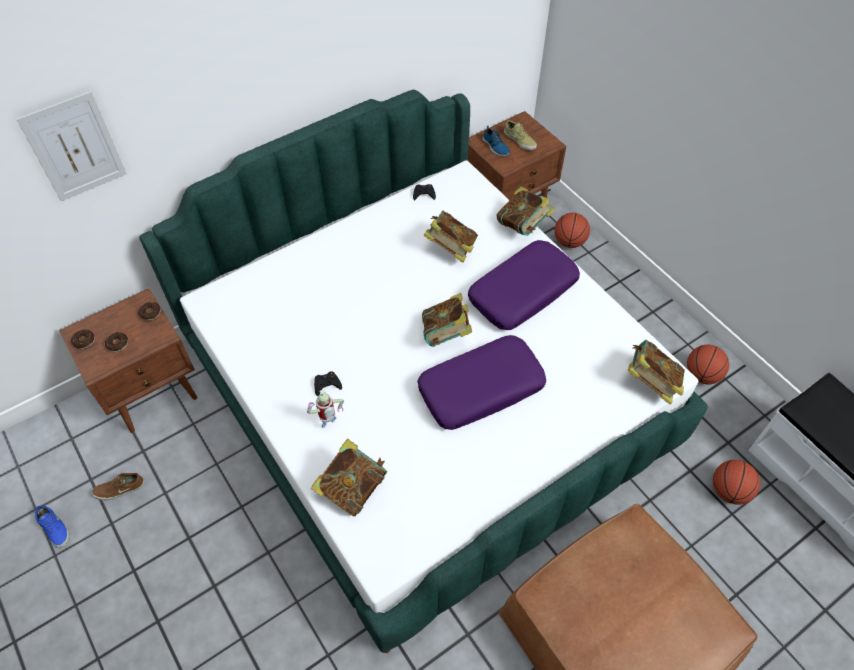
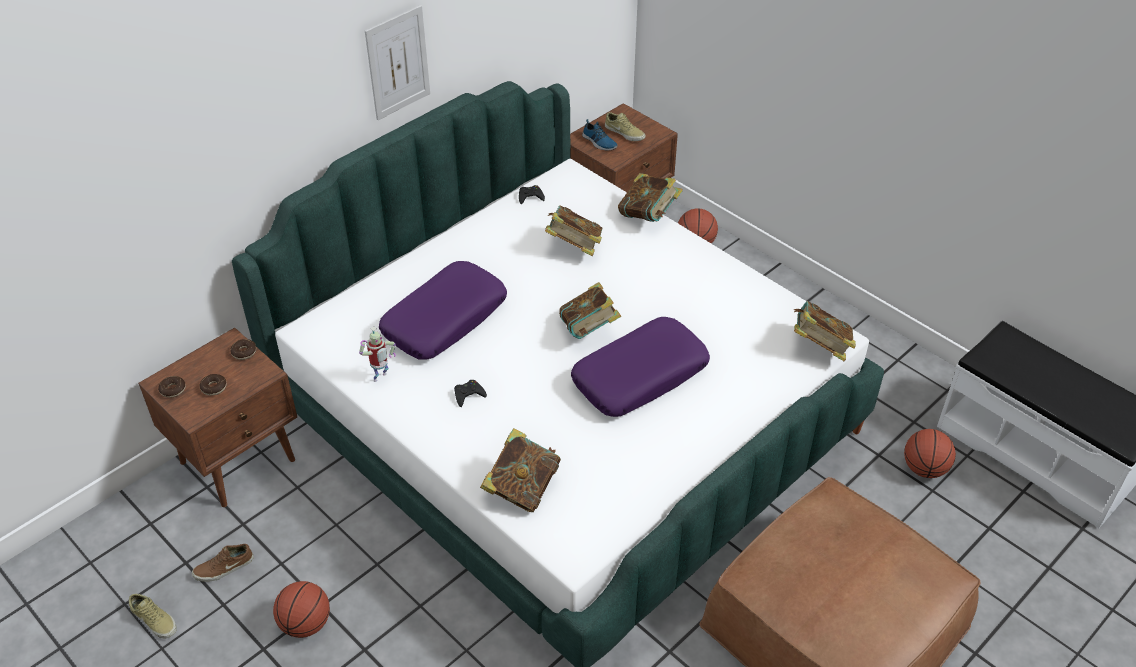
camera: 10 degrees left, 10 degrees down
(55, 528) = (155, 619): blue shoe -> beige shoe
(74, 147) = (177, 156): picture -> picture (398, 63)
(329, 425) = (481, 433): toy robot -> toy robot (381, 378)
(522, 292) = (663, 279): purple pillow -> purple pillow (444, 319)
(701, 375) = (871, 359): basketball -> basketball (305, 624)

